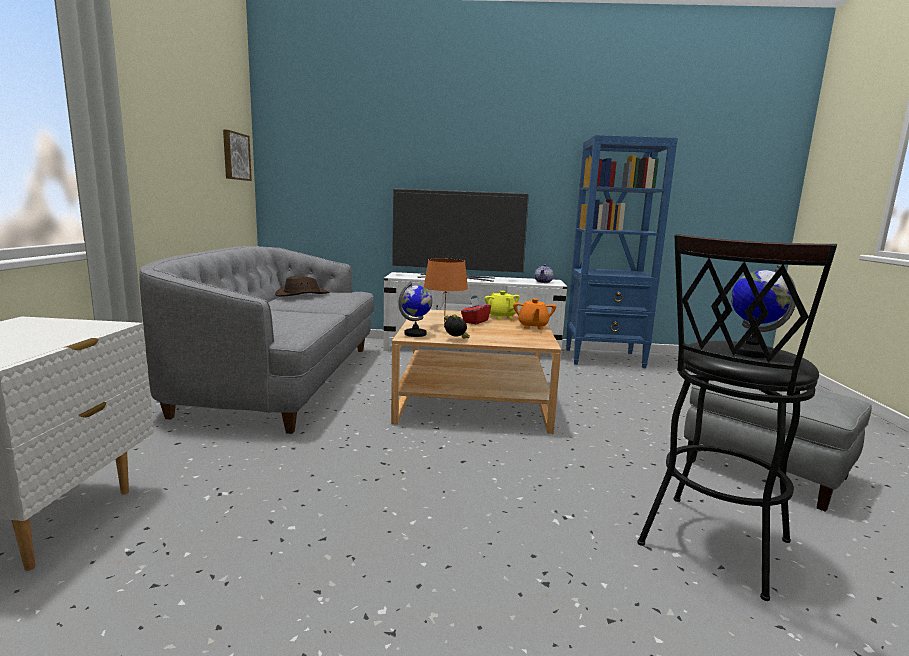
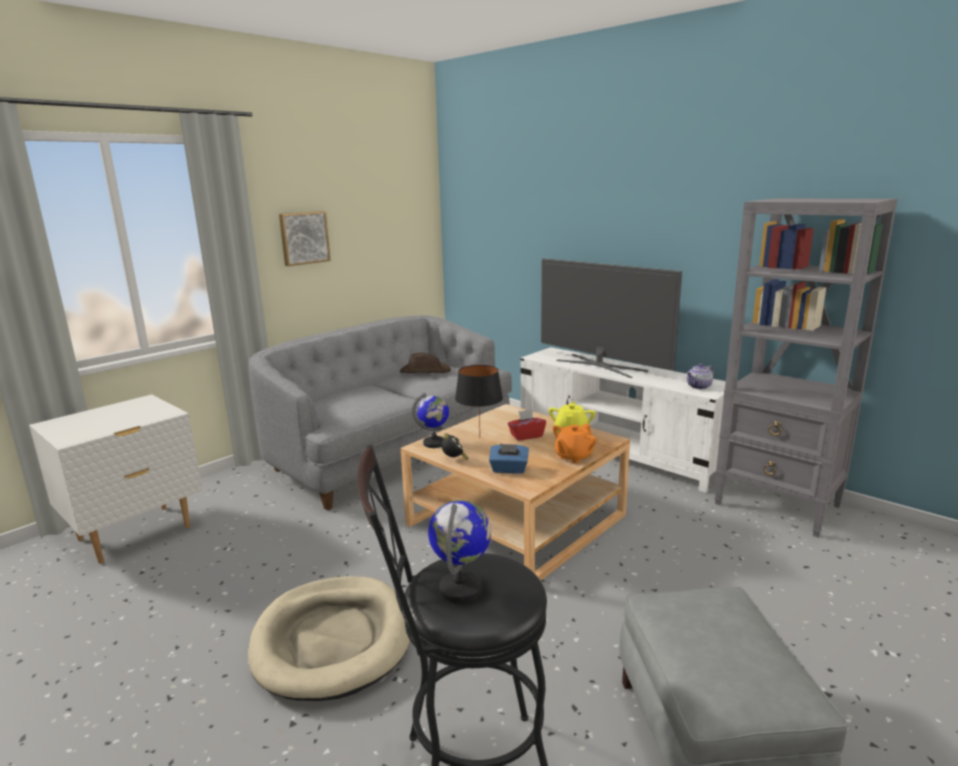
camera: 40 degrees right, 5 degrees up
(235, 156) = (410, 226): picture -> picture (304, 238)
(443, 327) = (479, 438): orange table lamp -> black table lamp
(472, 516) = (333, 640): none -> beige dog bed
(509, 338) = (509, 469): none -> blue tissue box
(605, 358) = (778, 505): blue bookcase -> grey bookcase

